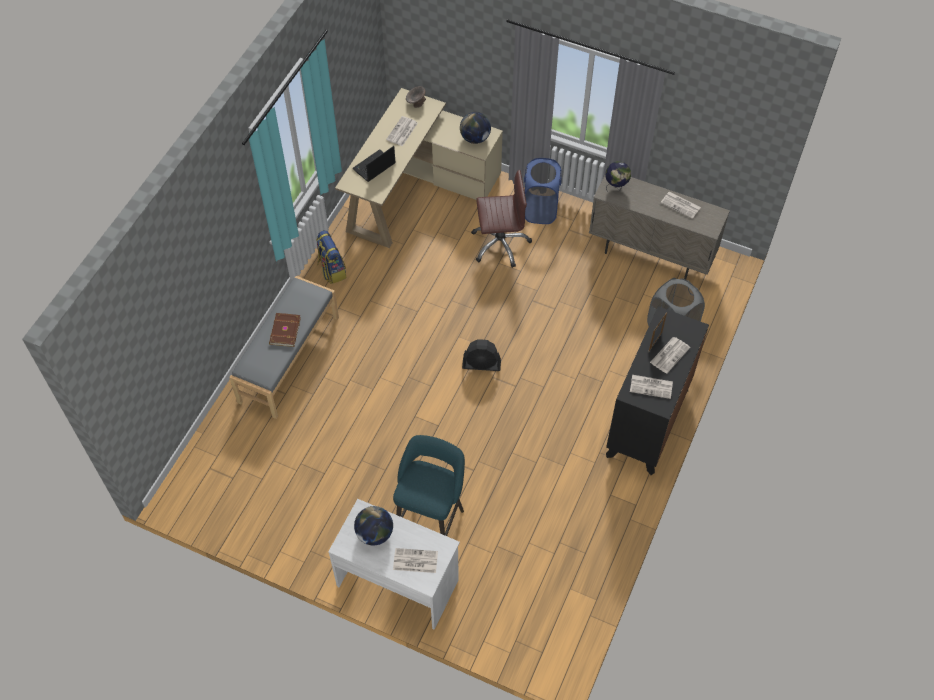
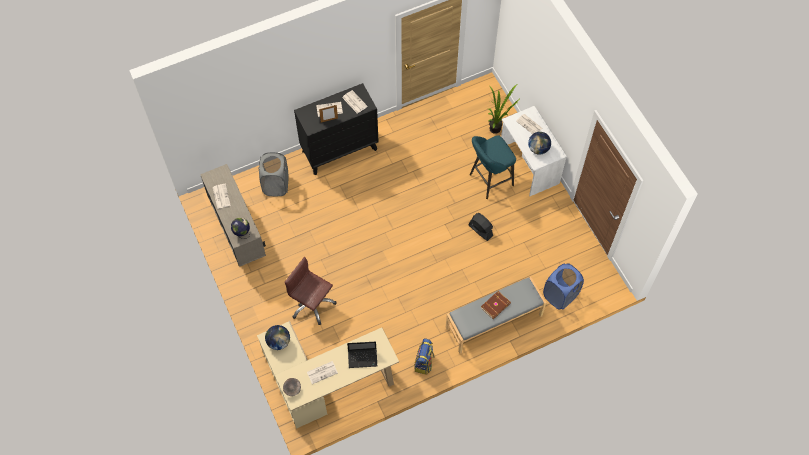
camera: 140 degrees left, 5 degrees up
(481, 364) = (392, 239): black fan -> black fan (480, 230)
(482, 605) = (497, 129): none -> potted plant
(540, 210) = (266, 309): blue laundry basket -> blue laundry basket (560, 295)

